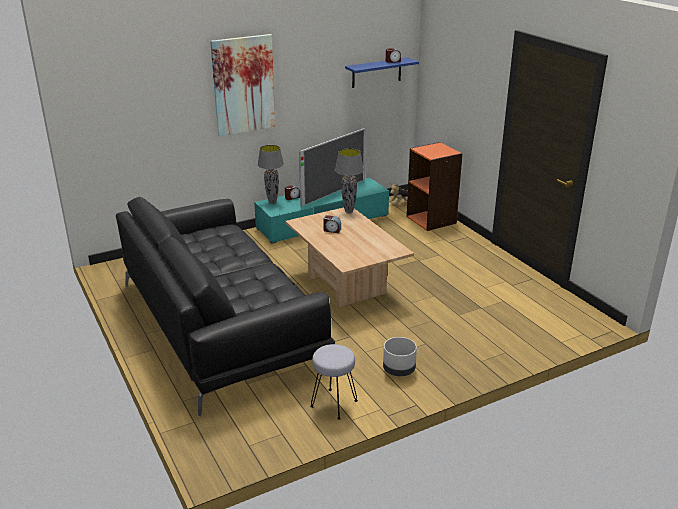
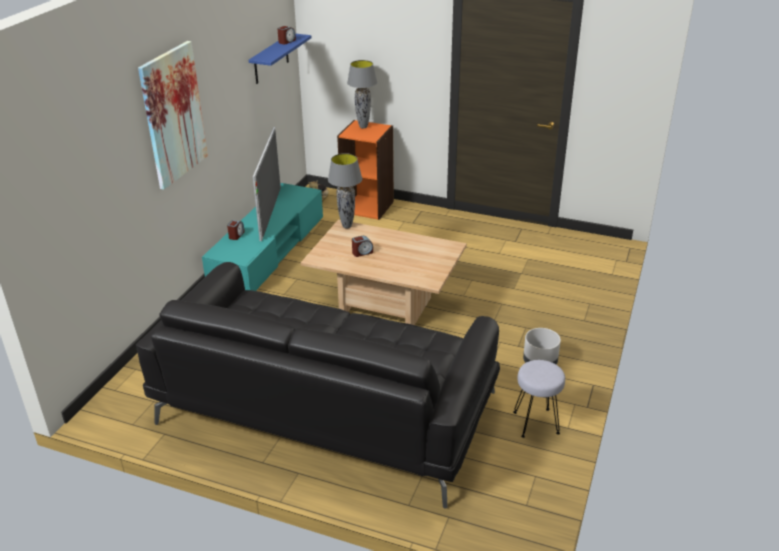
camera: 40 degrees left, 5 degrees up
(272, 202) = (224, 249): grey table lamp -> grey table lamp (363, 127)

